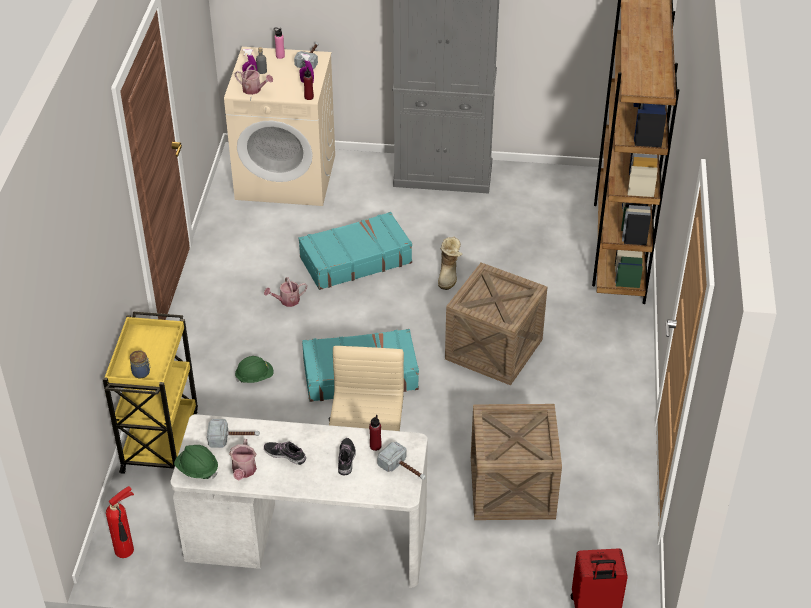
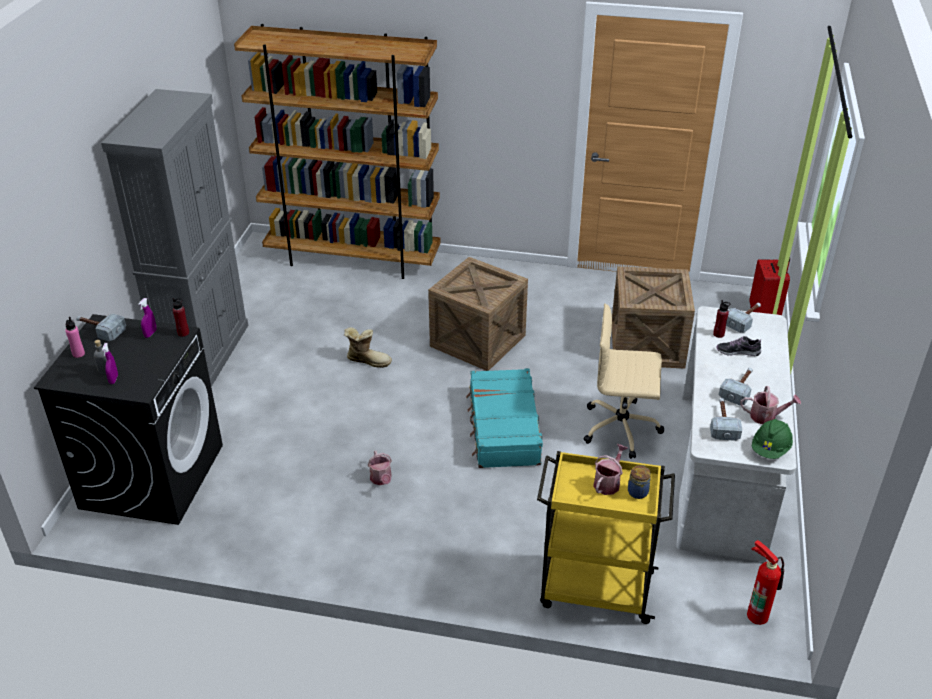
camera: 85 degrees left, 5 degrees down
(254, 90) = (145, 376): watering can -> watering can (608, 482)
(255, 377) = (500, 508): green hard hat -> none
(285, 455) = (739, 389): shoe -> hammer
(286, 177) = (152, 475): beige washing machine -> black washing machine
(355, 260) = (326, 424): turquoise suitcase -> none

